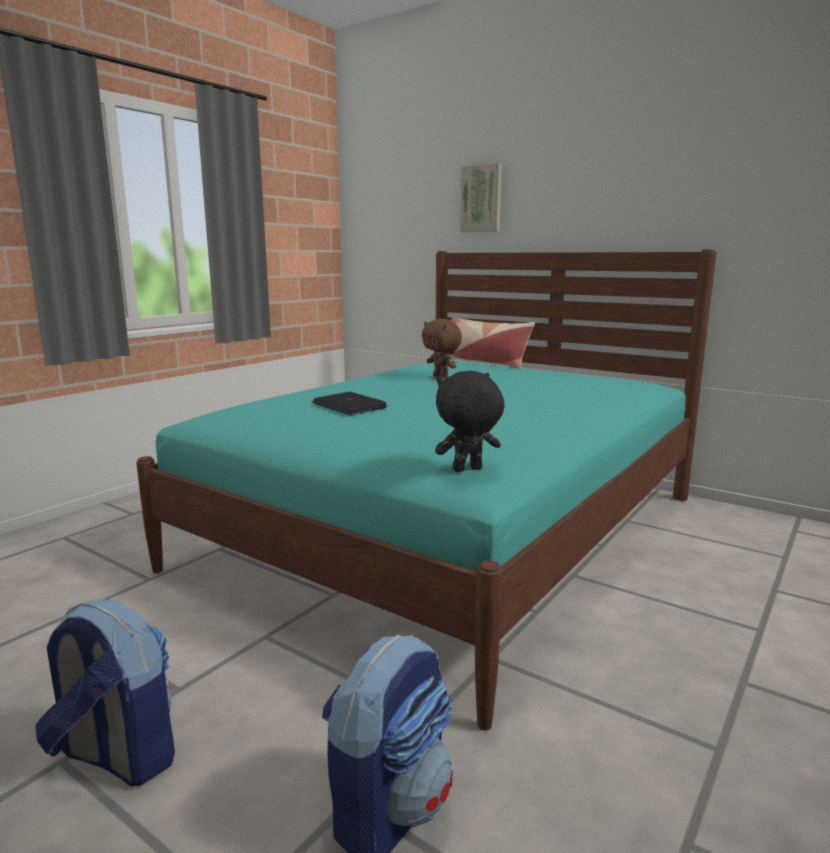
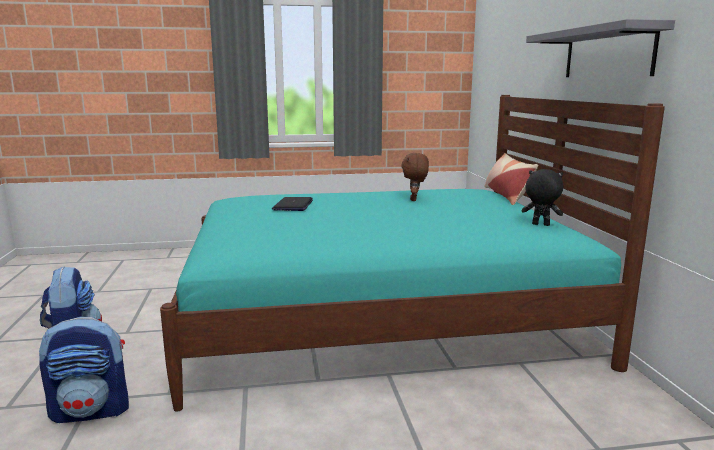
camera: 45 degrees right, 0 degrees up
(467, 470) = (220, 251): black plush toy -> black plush toy (540, 225)
(482, 199) = (535, 48): picture -> none
(612, 204) = (607, 53): none -> grey shelf

